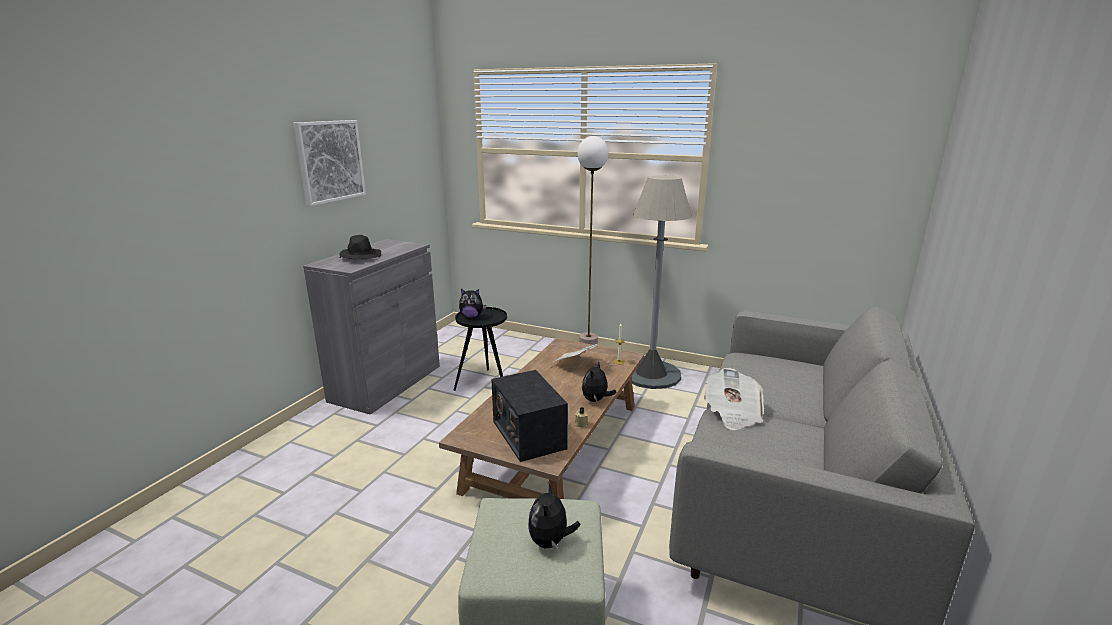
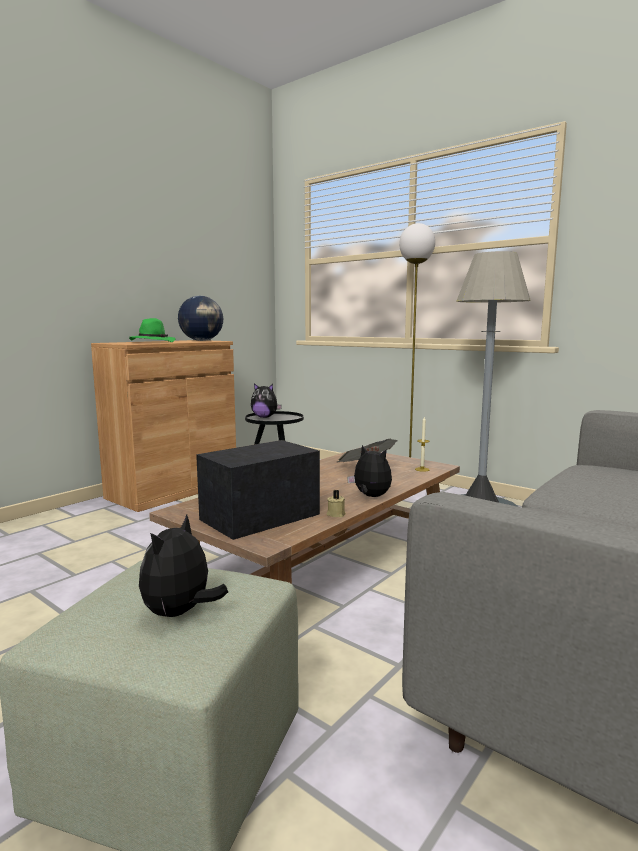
camera: 15 degrees right, 10 degrees down
(330, 161) = (137, 247): picture -> none
(360, 257) = (152, 342): black hat -> green hat
(386, 383) = (173, 490): grey cabinet -> brown cabinet
(400, 246) = (202, 340): none -> globe
(528, 434) = (261, 516): radio -> radio turned 60 degrees clockwise
(596, 400) = (370, 496): plush toy -> plush toy turned 90 degrees clockwise
(732, 414) = (552, 512): newspaper -> none

